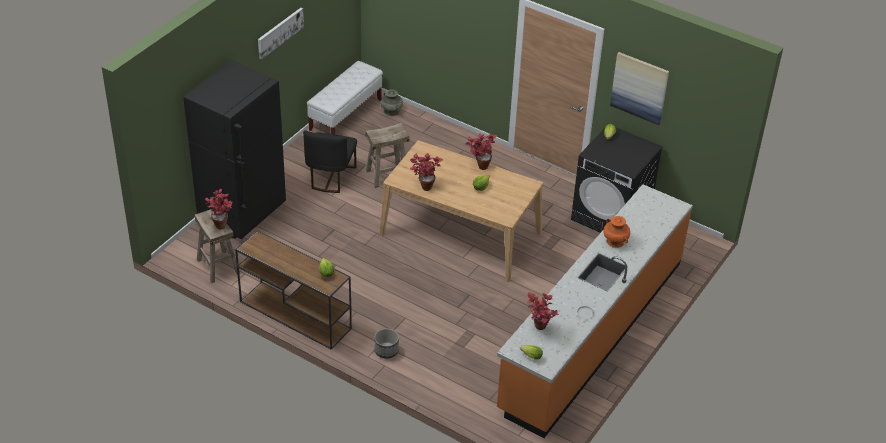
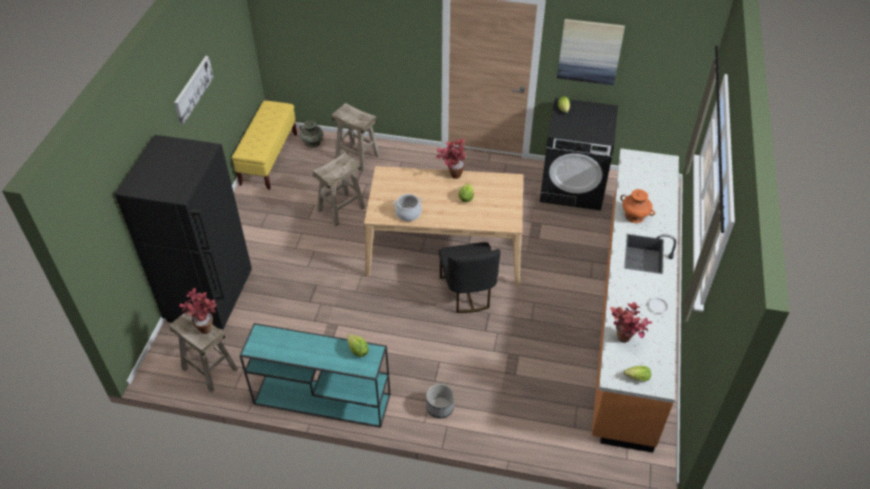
camera: 20 degrees left, 5 degrees up
(294, 314) = (320, 399): brown console table -> turquoise console table
(330, 177) = (285, 229): black chair -> black chair (467, 292)
(345, 115) = (269, 159): white bench -> yellow bench
(424, 185) = (408, 213): potted plant -> cooking pot
(425, 135) = (358, 157): none -> beige stool

